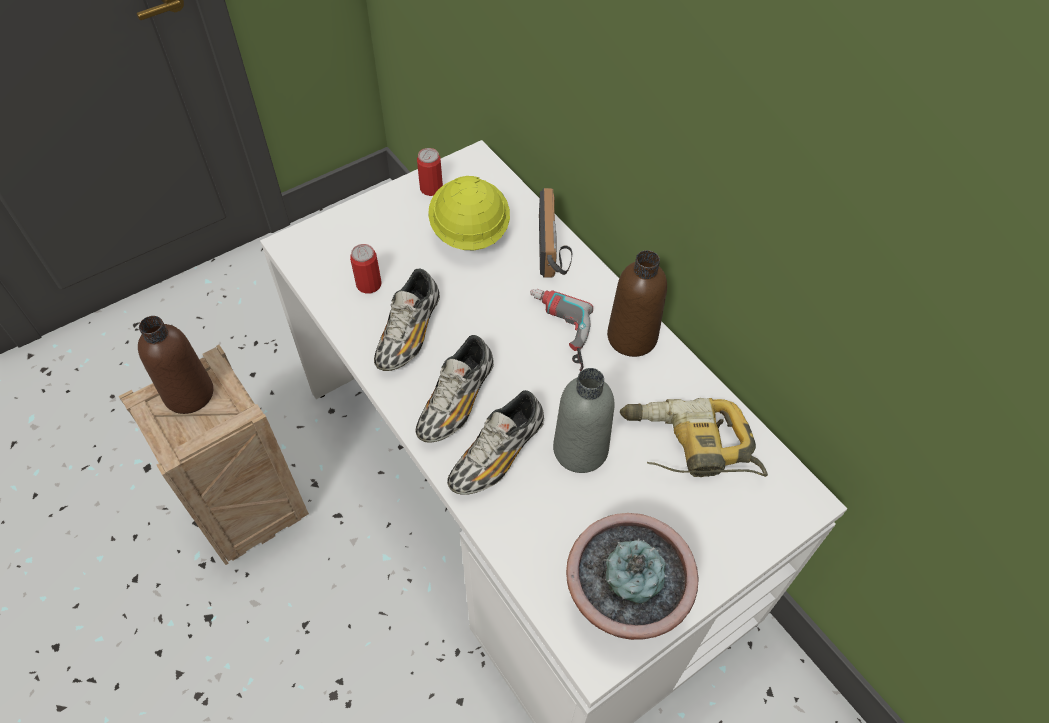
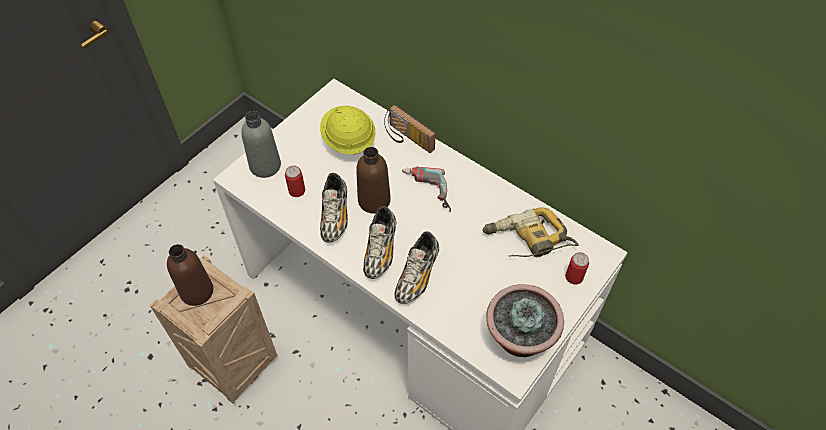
camera: 15 degrees left, 0 degrees up
(431, 188) = (313, 118): can -> can (574, 277)
(555, 248) = (406, 139): radio -> radio turned 150 degrees clockwise
(580, 449) = (465, 259): grey bottle -> grey bottle (265, 166)
(632, 337) = (473, 183): brown bottle -> brown bottle (374, 201)

